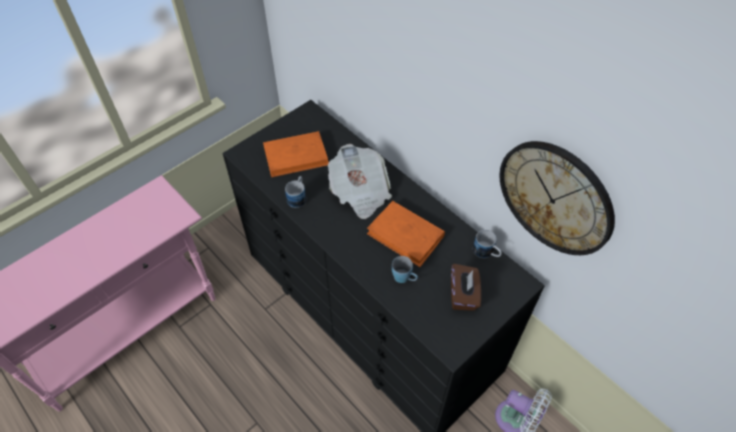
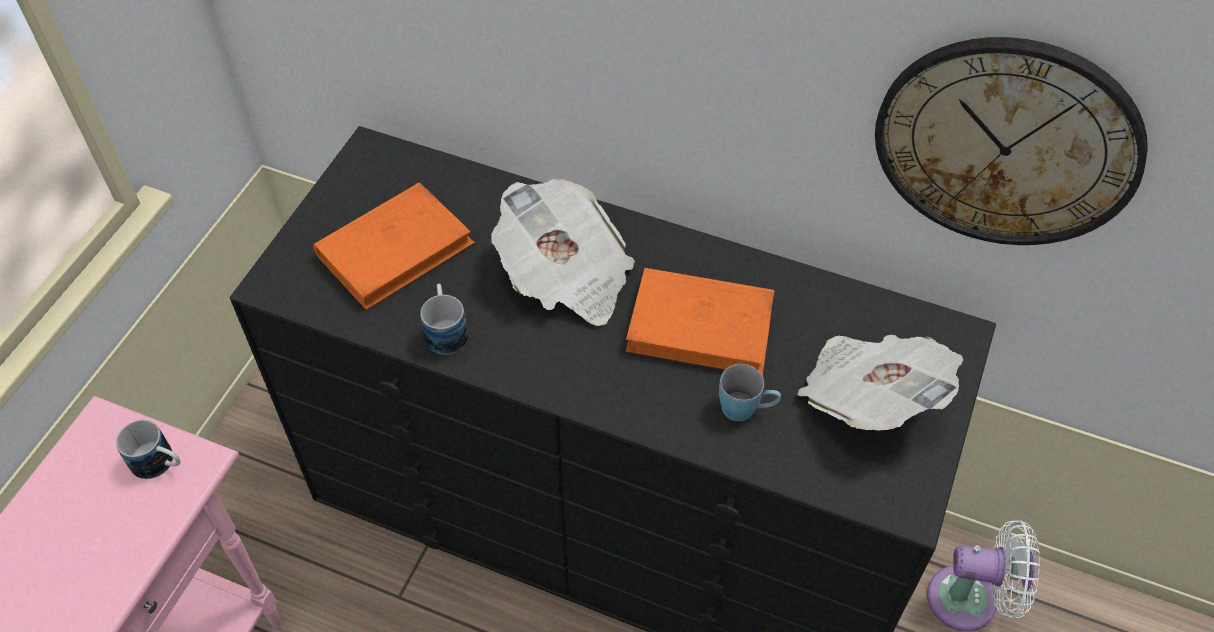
camera: 25 degrees left, 0 degrees up
(463, 295) = (869, 397): brown tissue box -> newspaper
(486, 253) = (865, 303): mug -> mug (160, 464)

